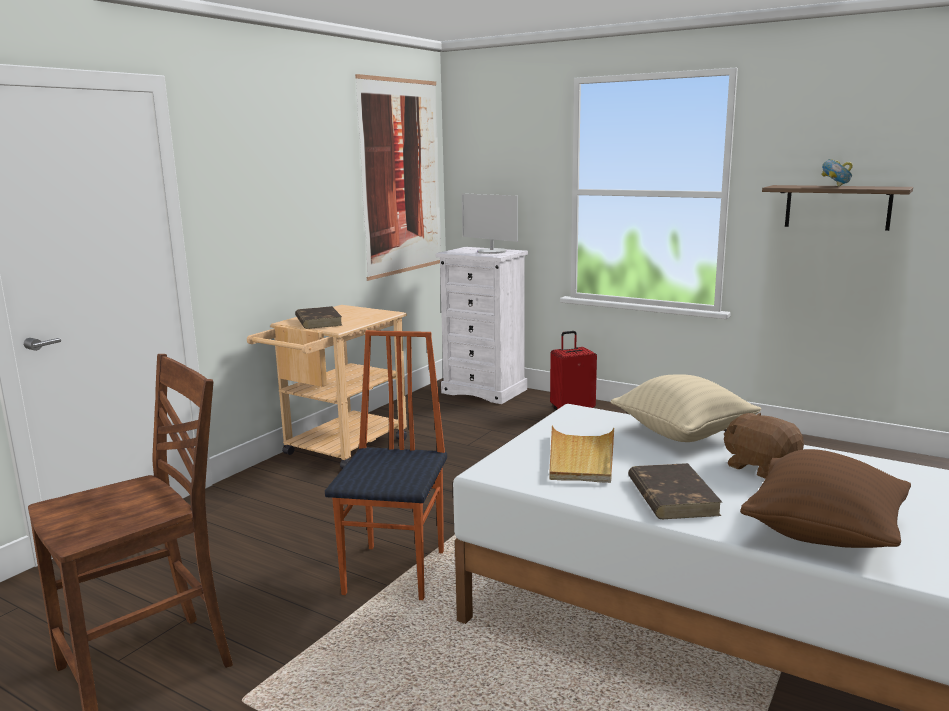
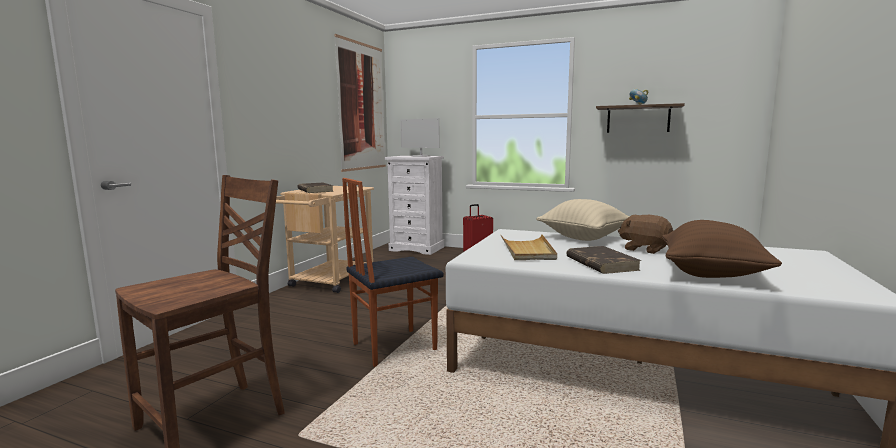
camera: 10 degrees left, 5 degrees down
(397, 572) = (393, 346): chair -> chair turned 120 degrees counterclockwise

